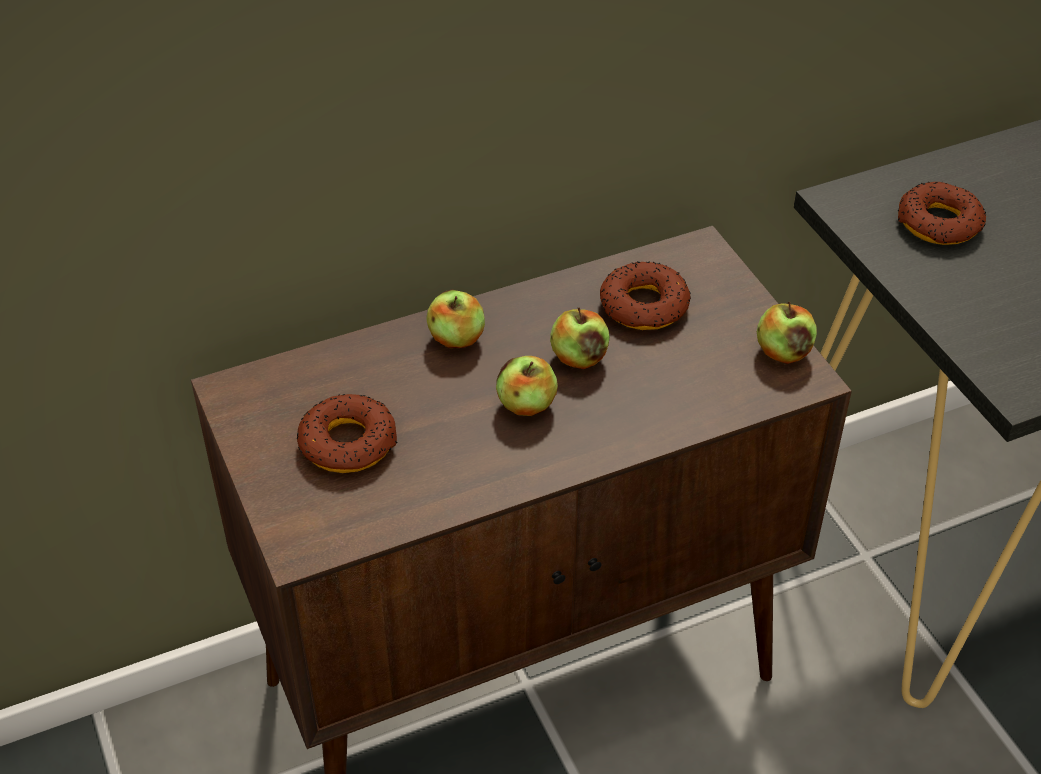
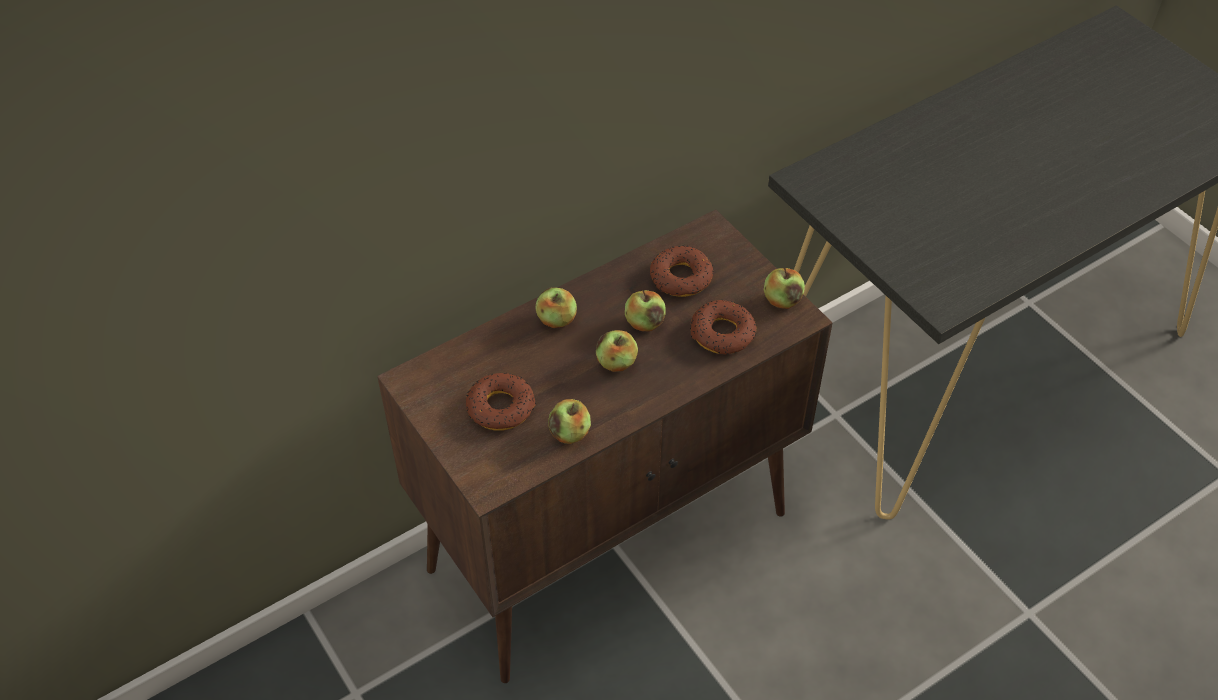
camera: 10 degrees left, 5 degrees up
(436, 490) = (570, 433): none -> apple
(939, 223) = (871, 188): donut -> donut (722, 333)

